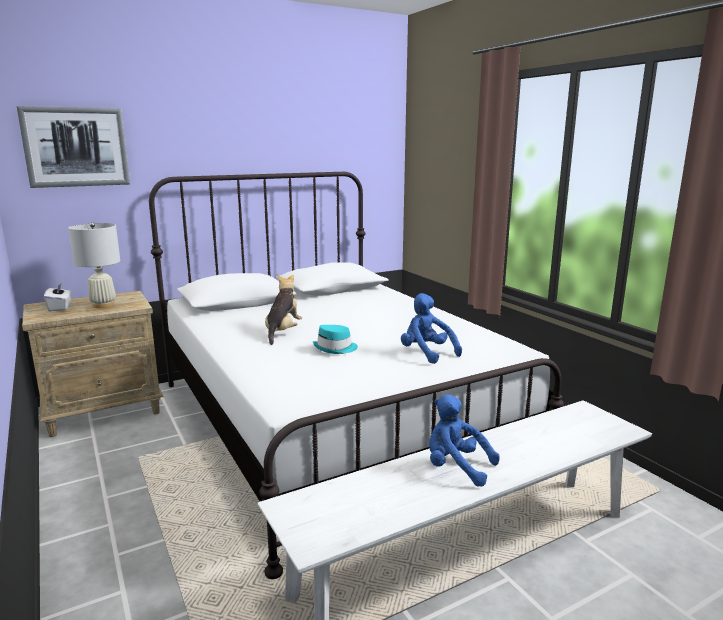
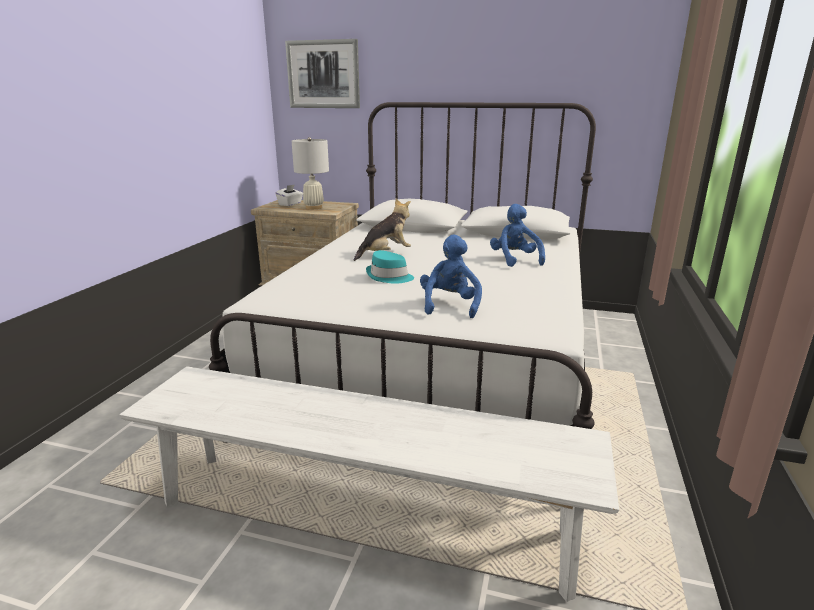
camera: 45 degrees right, 5 degrees up
(456, 467) = (336, 416): blue plush toy -> blue plush toy (514, 260)

